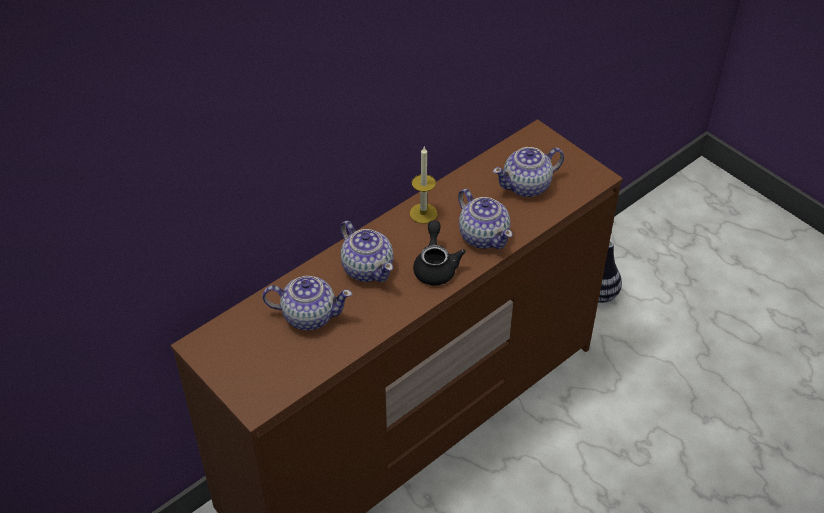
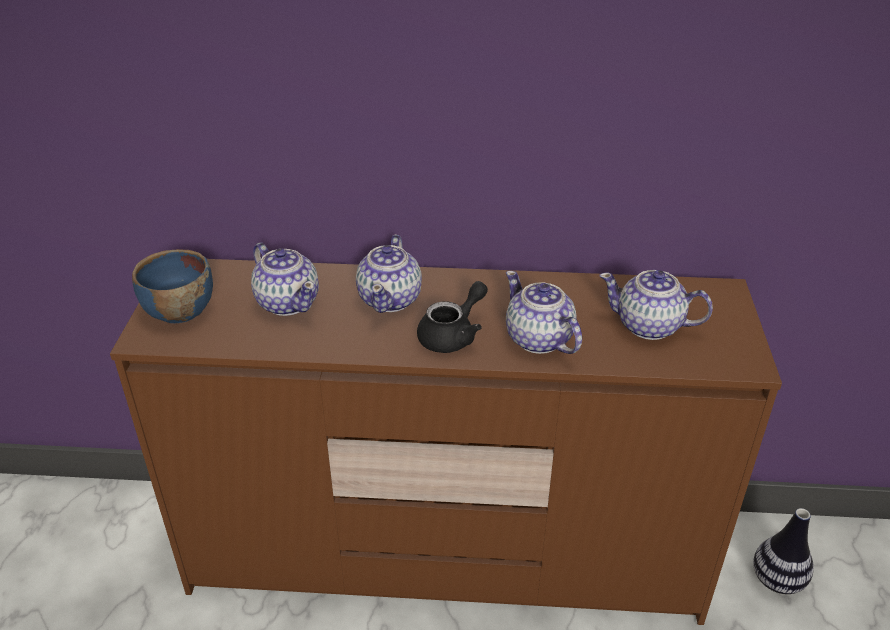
camera: 45 degrees right, 10 degrees down
(248, 372) = (179, 311): none -> blue bowl
(423, 213) = (506, 288): candle -> none
(483, 236) = (539, 340): teapot -> teapot turned 135 degrees clockwise

